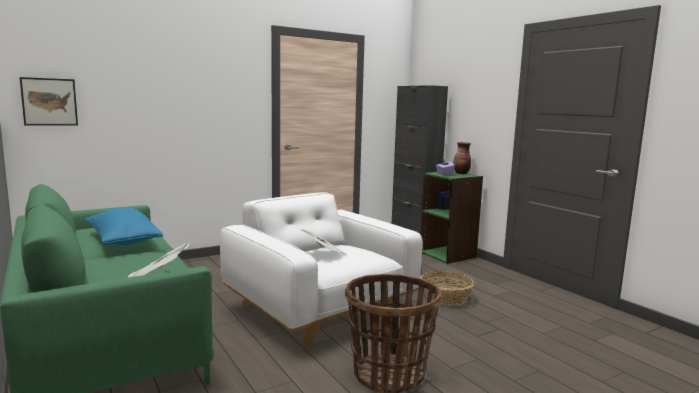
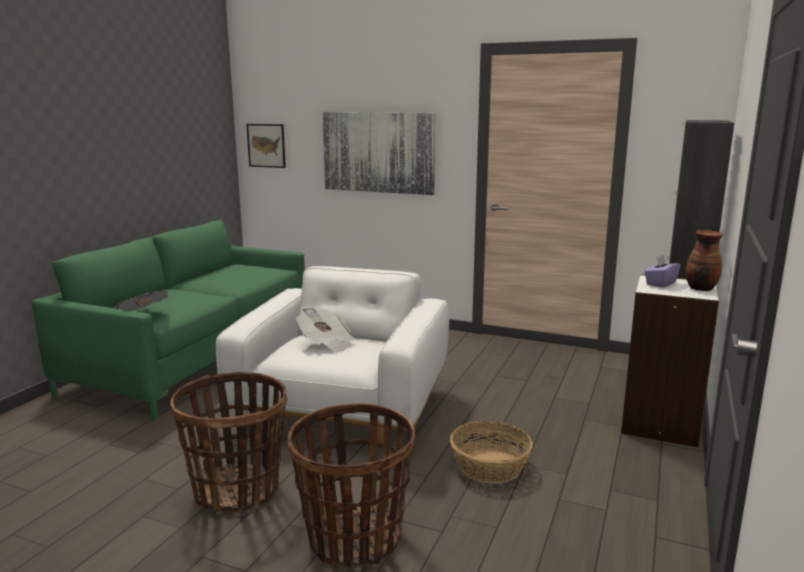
camera: 55 degrees right, 5 degrees up
(123, 241) = (222, 281): blue pillow -> none
(187, 107) = (378, 152): none -> picture
(448, 255) = (661, 424): green bookcase -> white bookcase
(488, 353) = (354, 539): none -> basket

